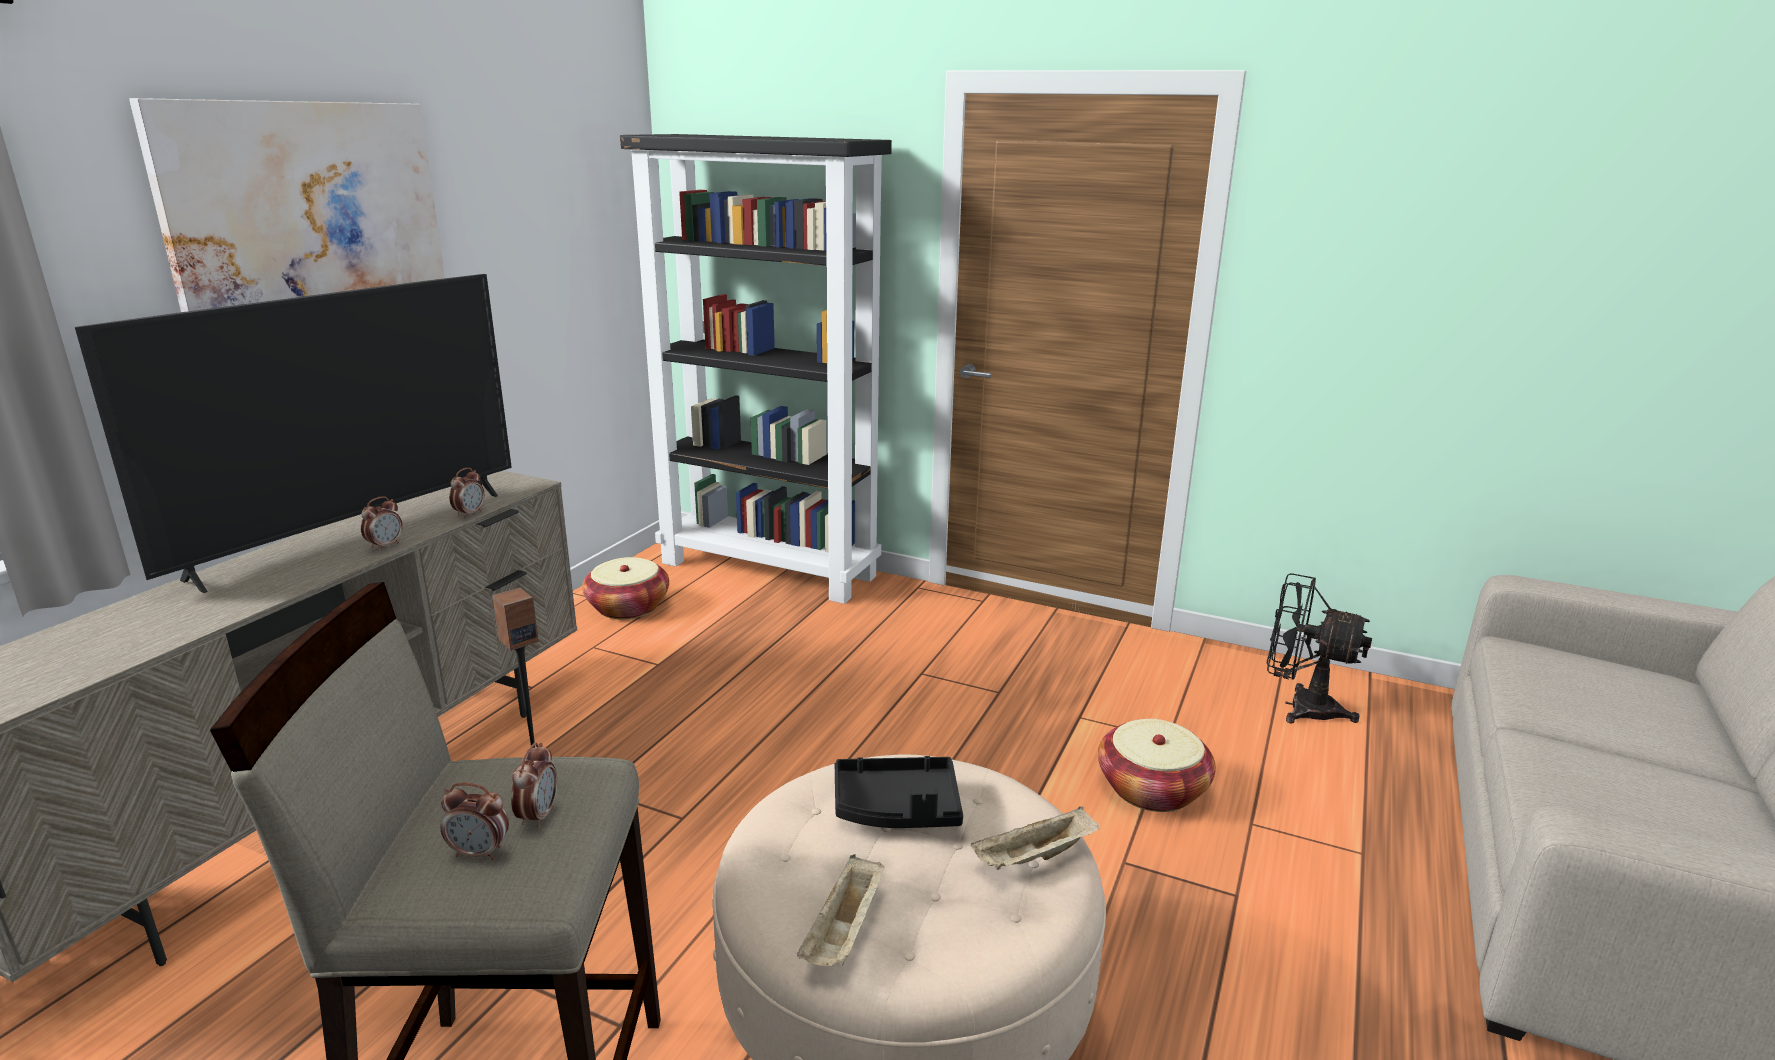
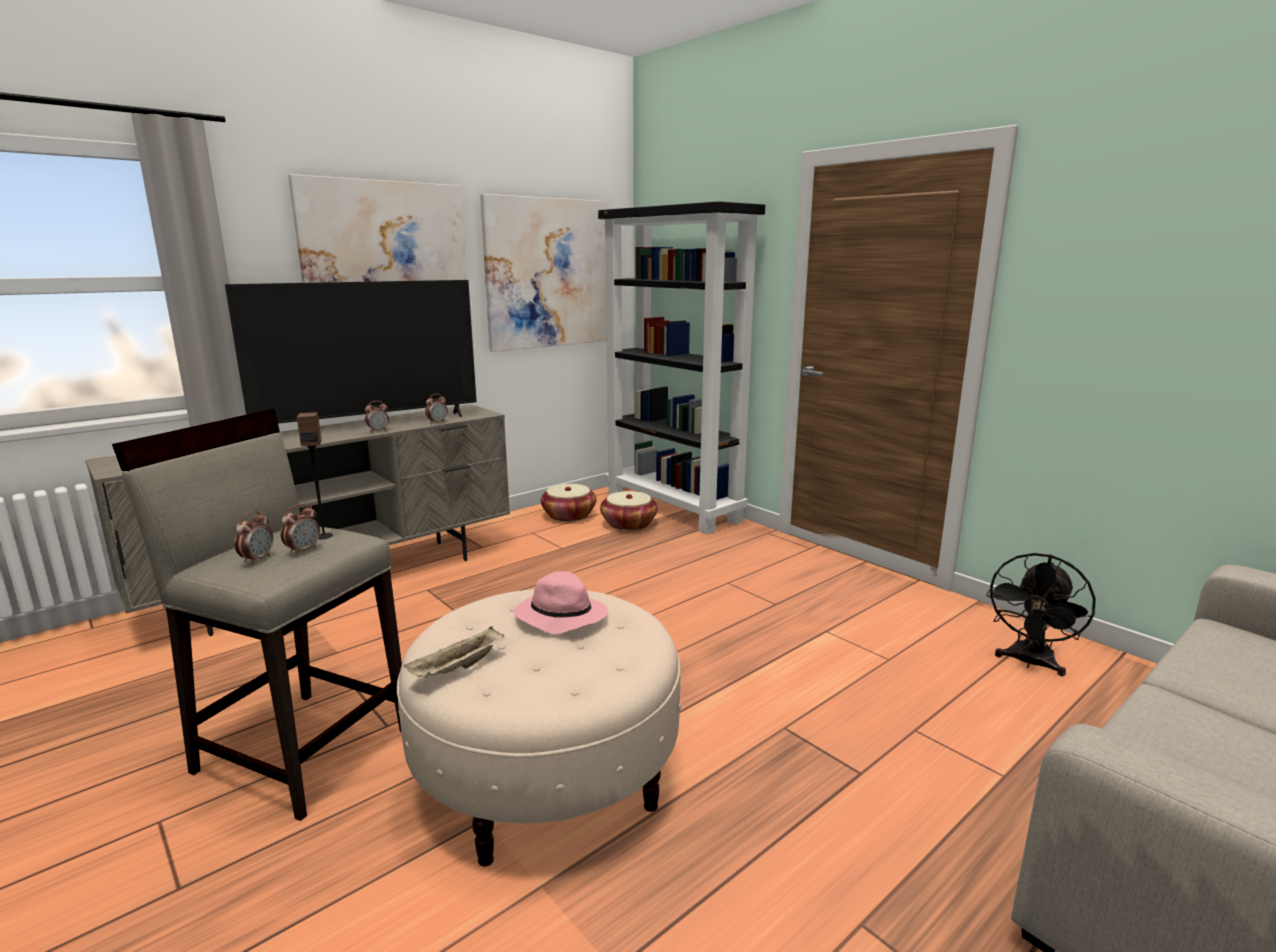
camera: 25 degrees right, 5 degrees down
(480, 853) = (257, 559): alarm clock -> alarm clock turned 105 degrees counterclockwise
(550, 238) = (548, 273): none -> picture
(897, 808) = (559, 617): black tray -> pink hat
(1034, 858) = (619, 662): beige tray -> none
(1151, 789) = (846, 688): basket -> basket (628, 524)
(1299, 707) = (1029, 663): black fan -> black fan turned 105 degrees counterclockwise

